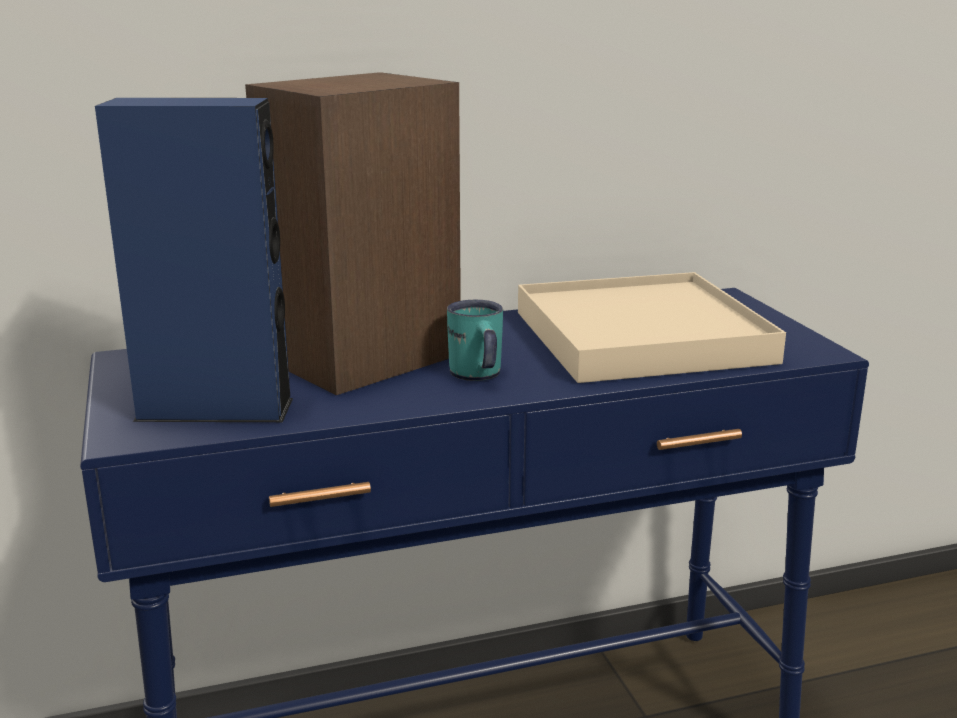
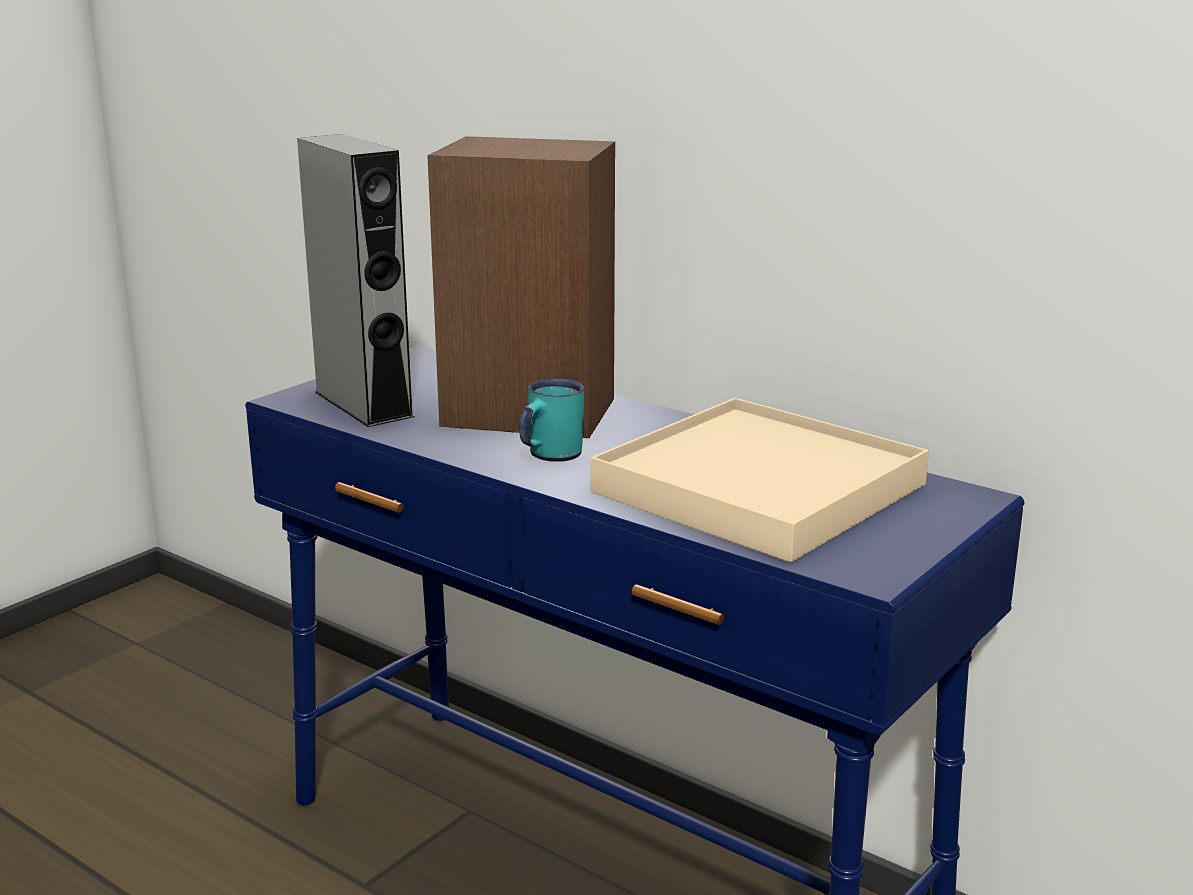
camera: 55 degrees right, 0 degrees up
(215, 409) = (363, 404): blue speaker -> grey speaker

